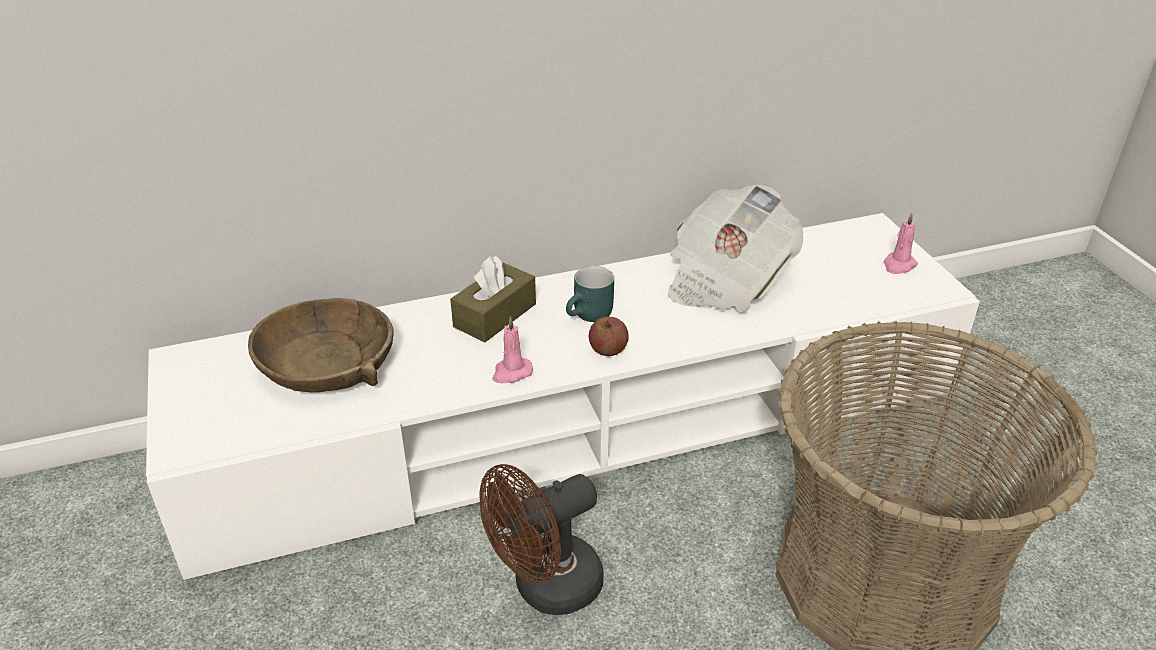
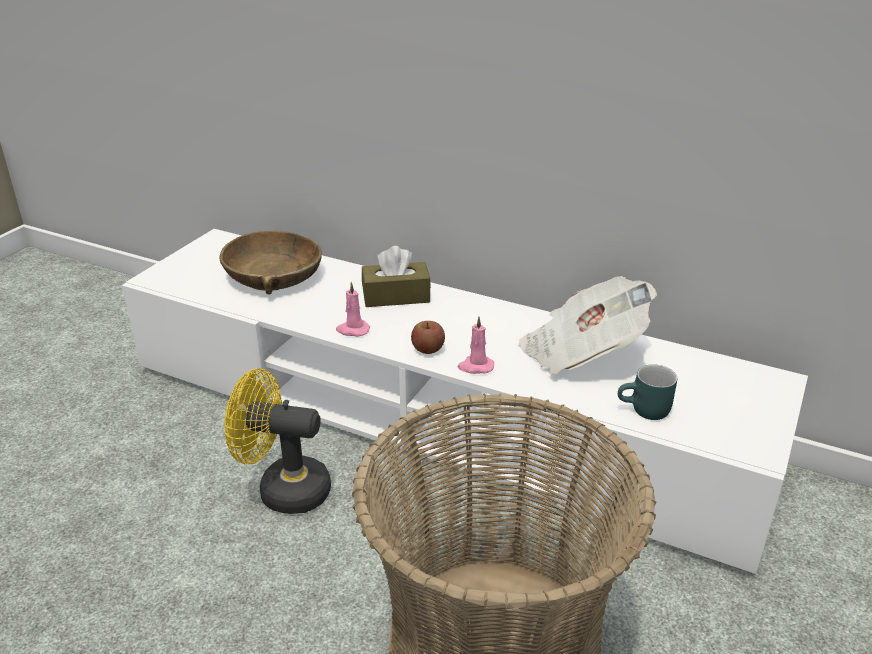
camera: 45 degrees right, 5 degrees down
(546, 588) = (283, 489): brown fan -> yellow fan
(591, 316) = (450, 326): turquoise mug -> turquoise mug (645, 411)
(898, 265) = (749, 416): pink candle -> pink candle (475, 367)

